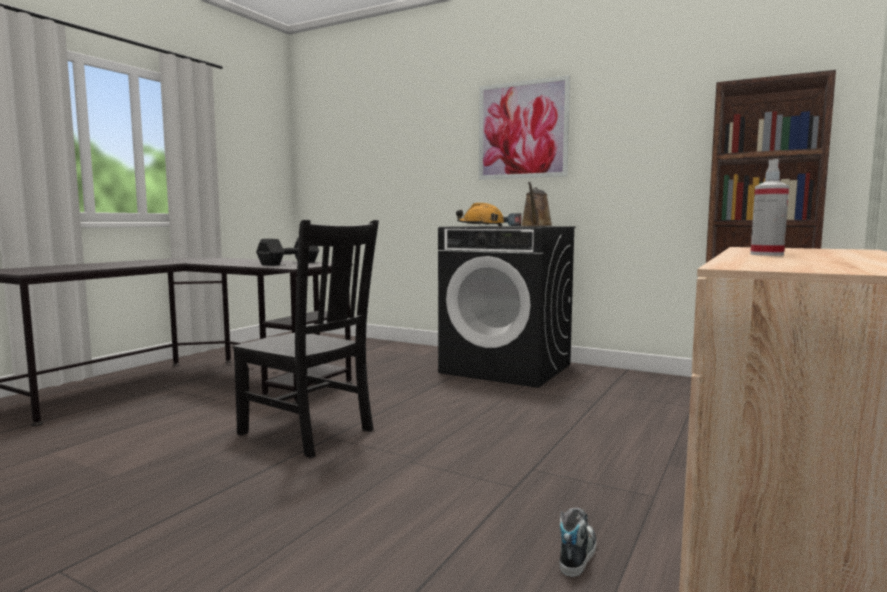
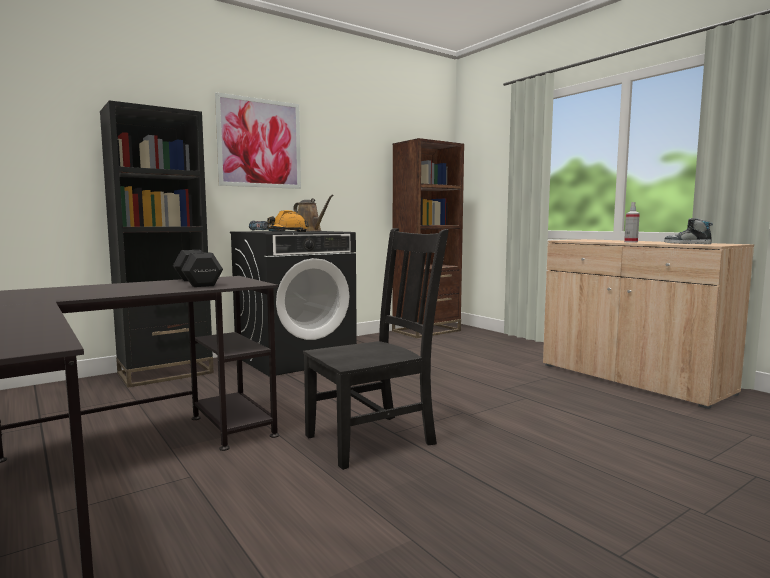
camera: 65 degrees left, 0 degrees up
(409, 349) = (165, 373): none -> black bookcase
(577, 554) = (607, 401): shoe -> shoe (687, 243)

